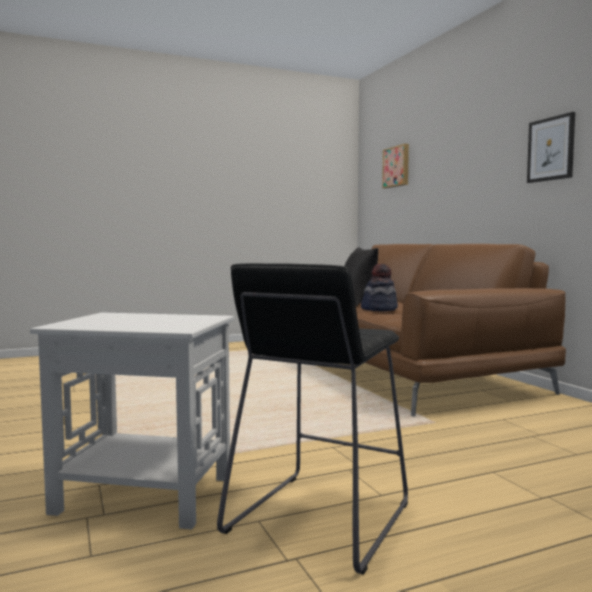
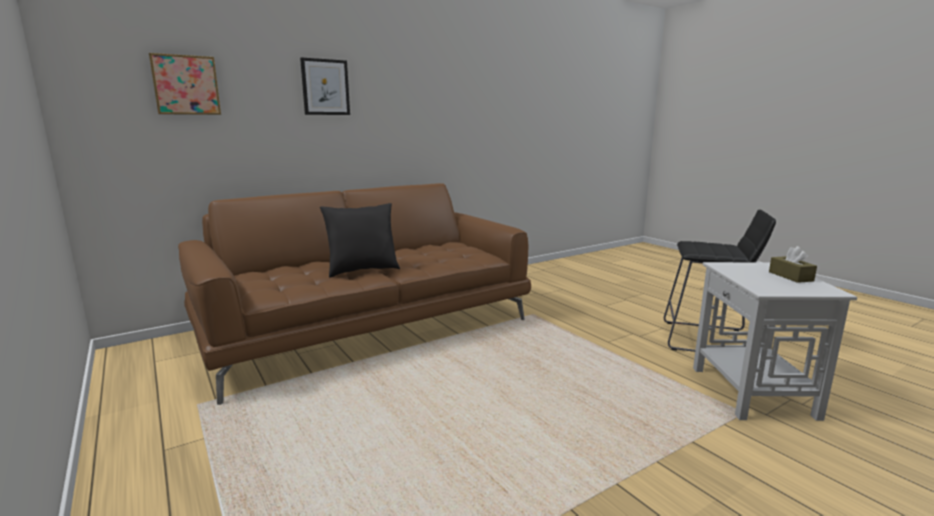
camera: 100 degrees left, 10 degrees up
(128, 324) = (790, 276): none -> brown tissue box
(379, 309) = (429, 262): hat -> none
(551, 149) = (424, 108): picture -> picture (325, 87)

